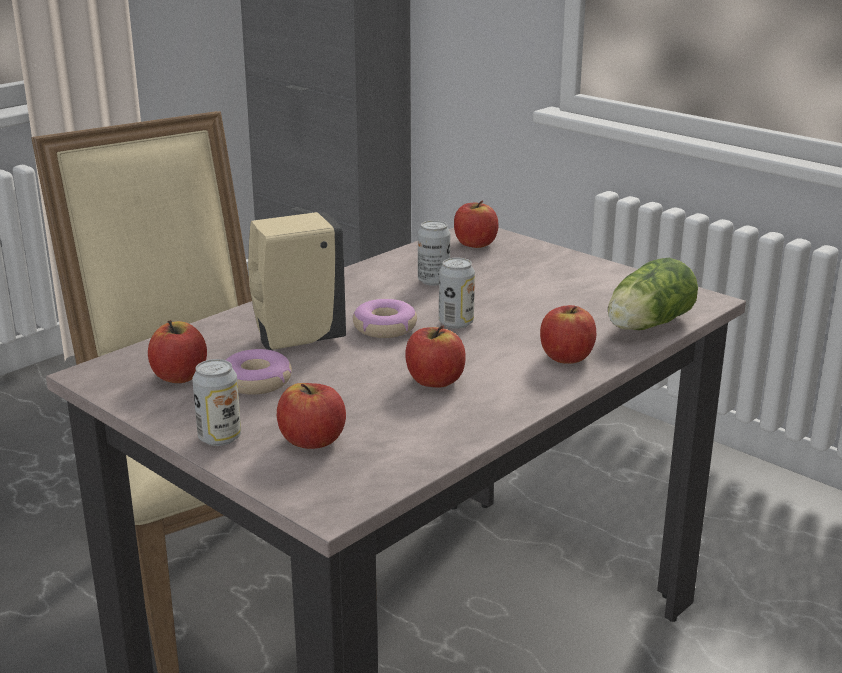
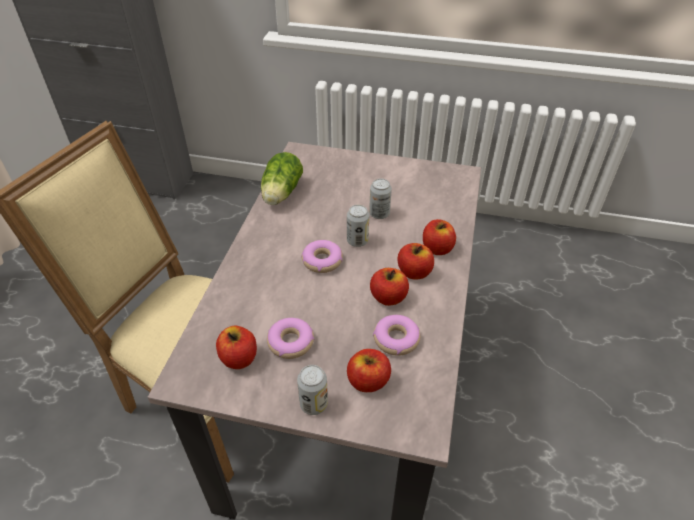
camera: 30 degrees left, 20 degrees up
(296, 340) = (281, 293): beige soap dispenser -> none
(397, 418) = (396, 339): none -> donut
(433, 281) = (313, 207): can -> can (379, 214)
(475, 244) = (308, 164): apple -> apple (414, 272)
(645, 326) = (453, 206): lettuce -> lettuce (280, 194)

